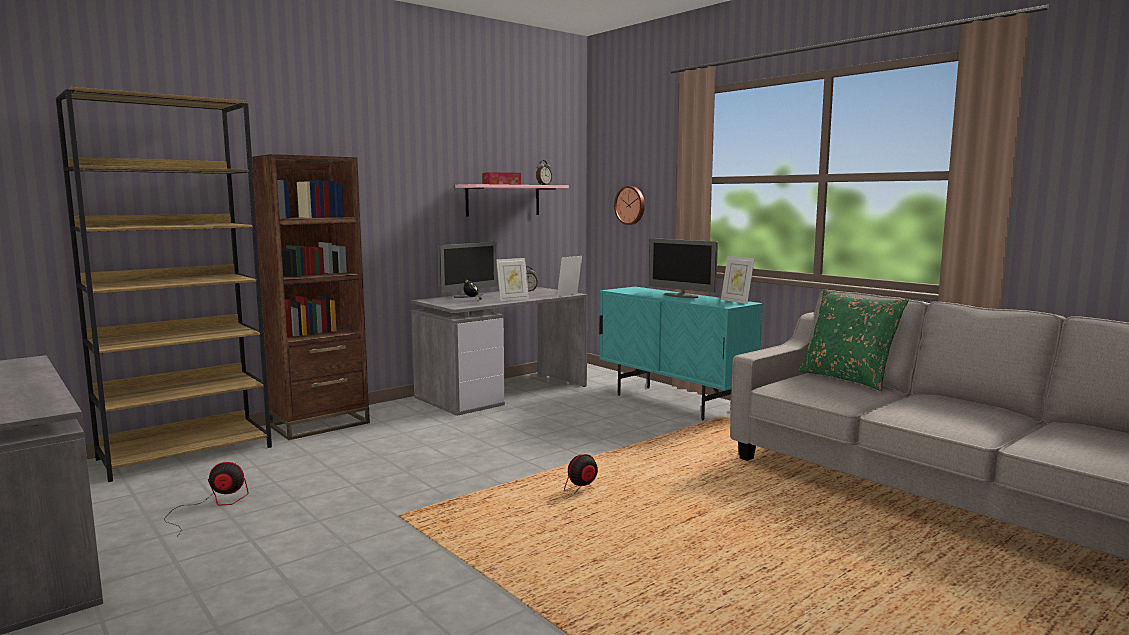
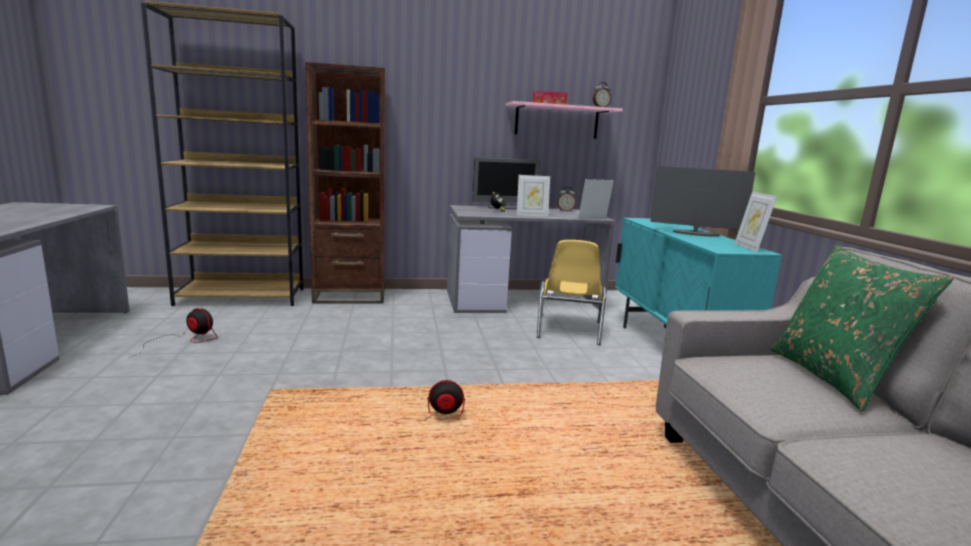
camera: 30 degrees right, 5 degrees up
(578, 407) = (568, 330): none -> yellow chair
(630, 205) = (689, 132): wall clock -> none
(681, 296) = (695, 233): monitor -> monitor turned 120 degrees clockwise

